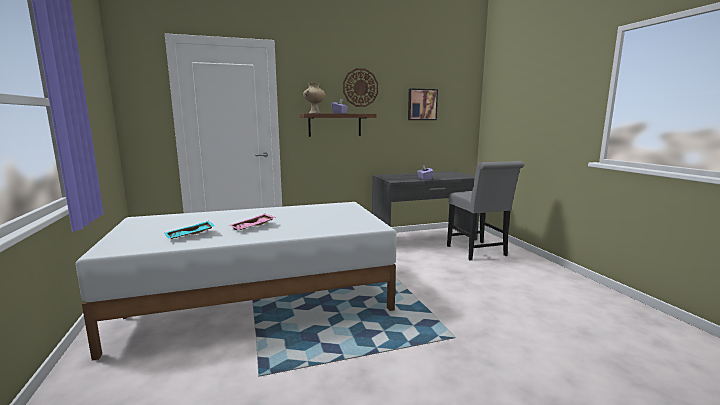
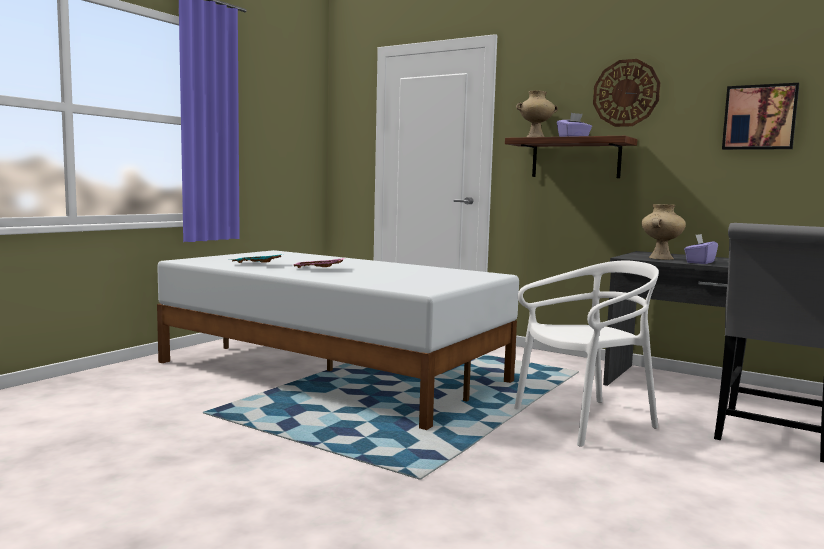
camera: 50 degrees right, 5 degrees down
(403, 179) = (660, 258): none -> beige vase
(424, 271) = (585, 420): none -> white chair

